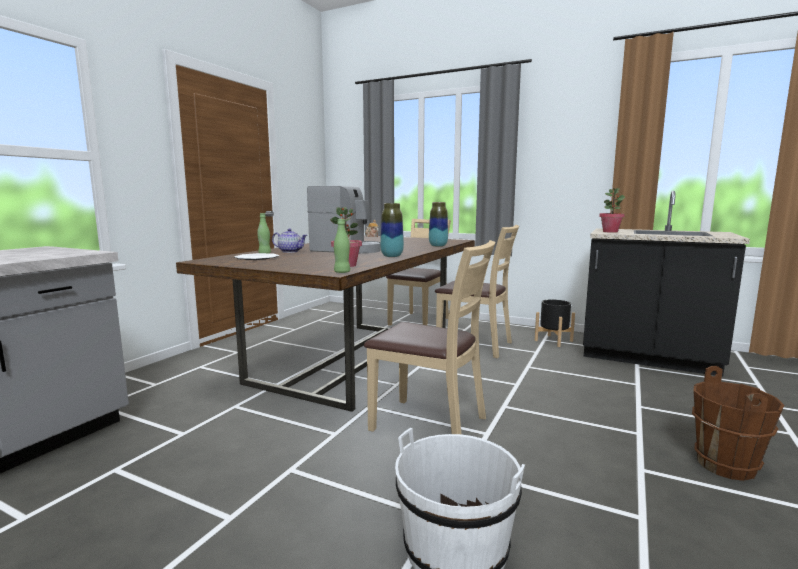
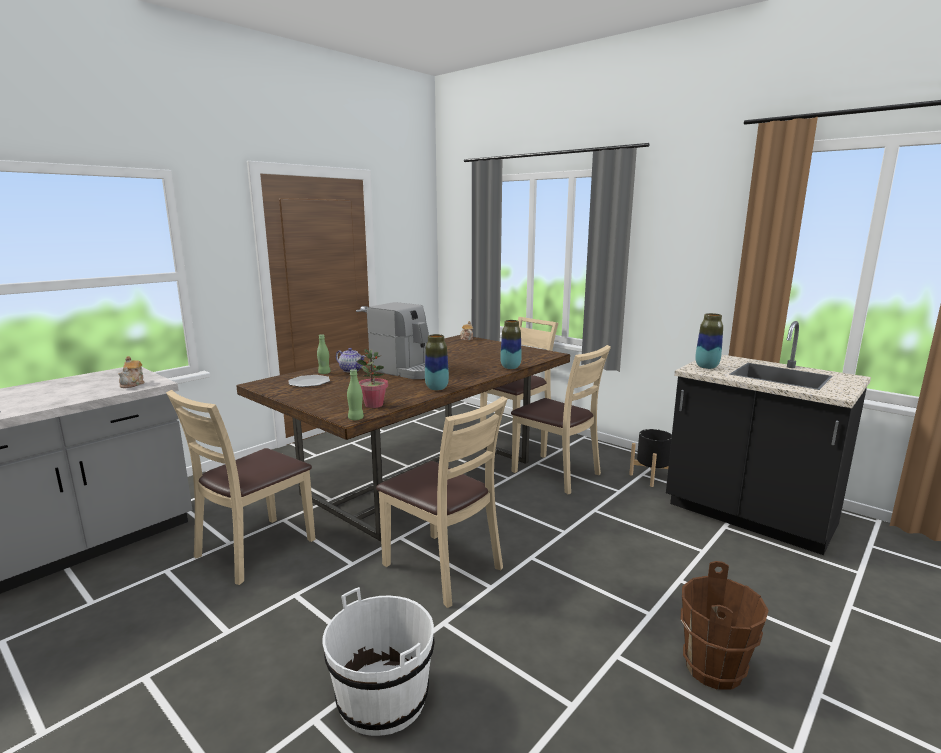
camera: 15 degrees right, 5 degrees up
(60, 253) = (133, 384): none -> teapot
(217, 435) = (255, 549): none -> beige chair
(610, 232) = (706, 367): potted plant -> vase

